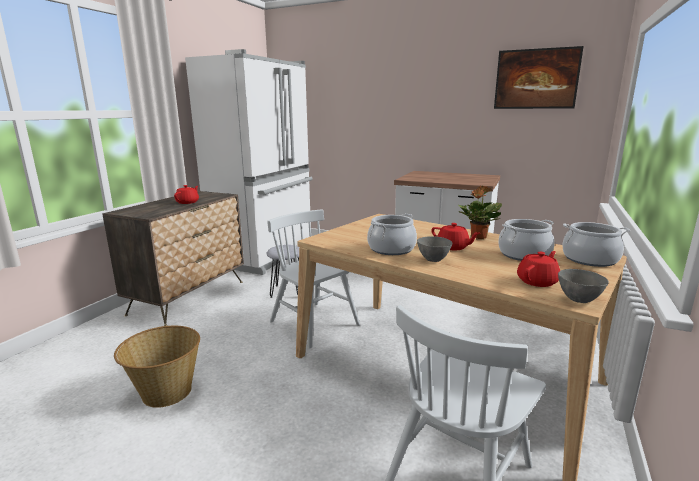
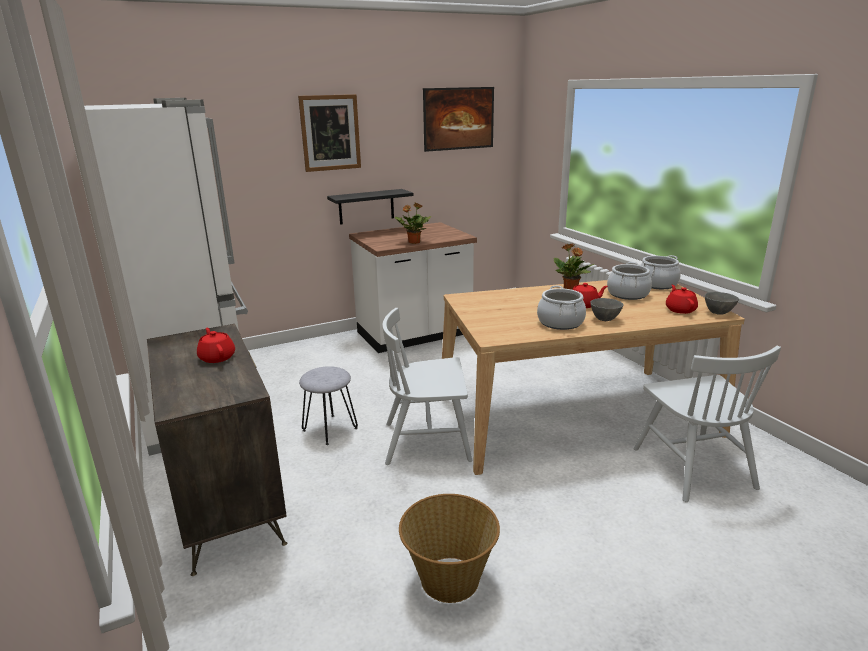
camera: 50 degrees left, 5 degrees up
(411, 89) = (330, 133): none -> picture
(433, 151) = (366, 206): none -> black shelf
(433, 180) = (413, 242): none -> potted plant

